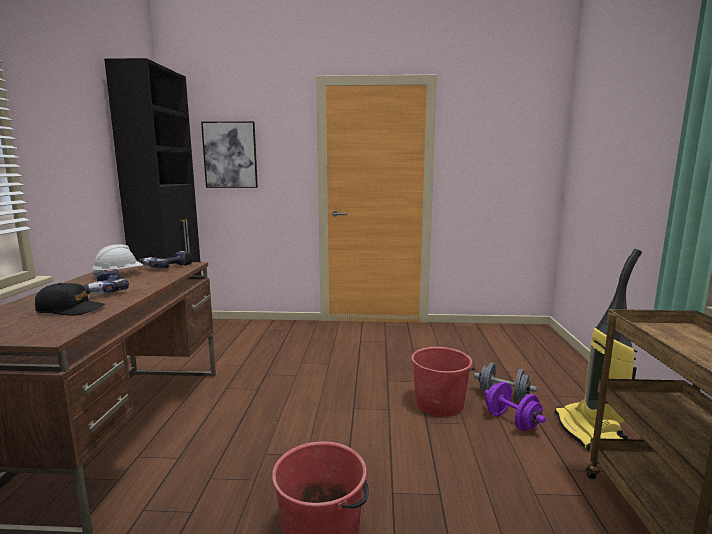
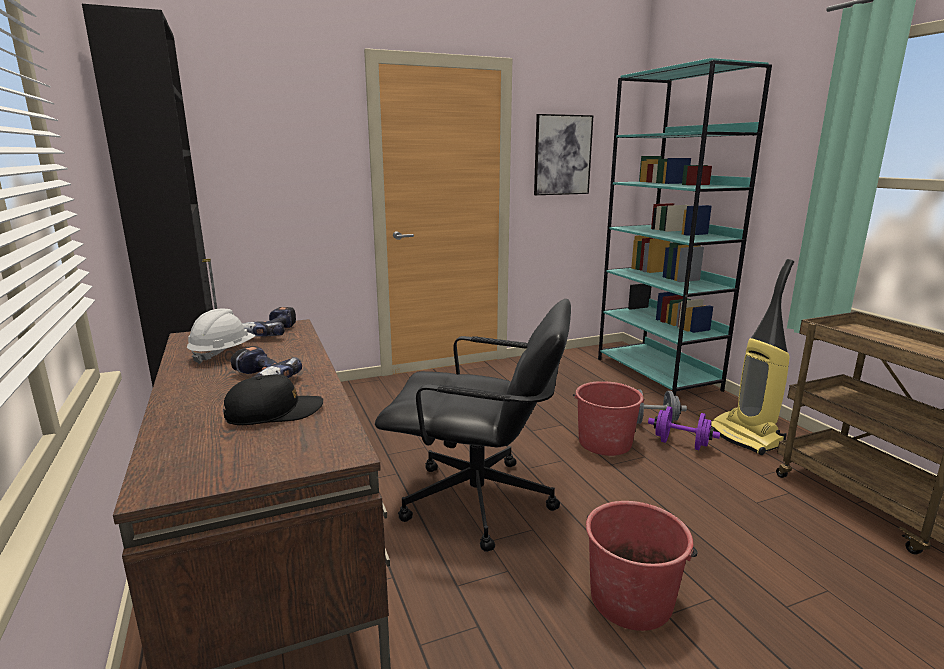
camera: 25 degrees left, 5 degrees up
(230, 155) = (243, 158): picture -> picture (562, 155)
(289, 424) = (479, 502): none -> black office chair
(554, 357) = (657, 374): none -> turquoise bookcase

